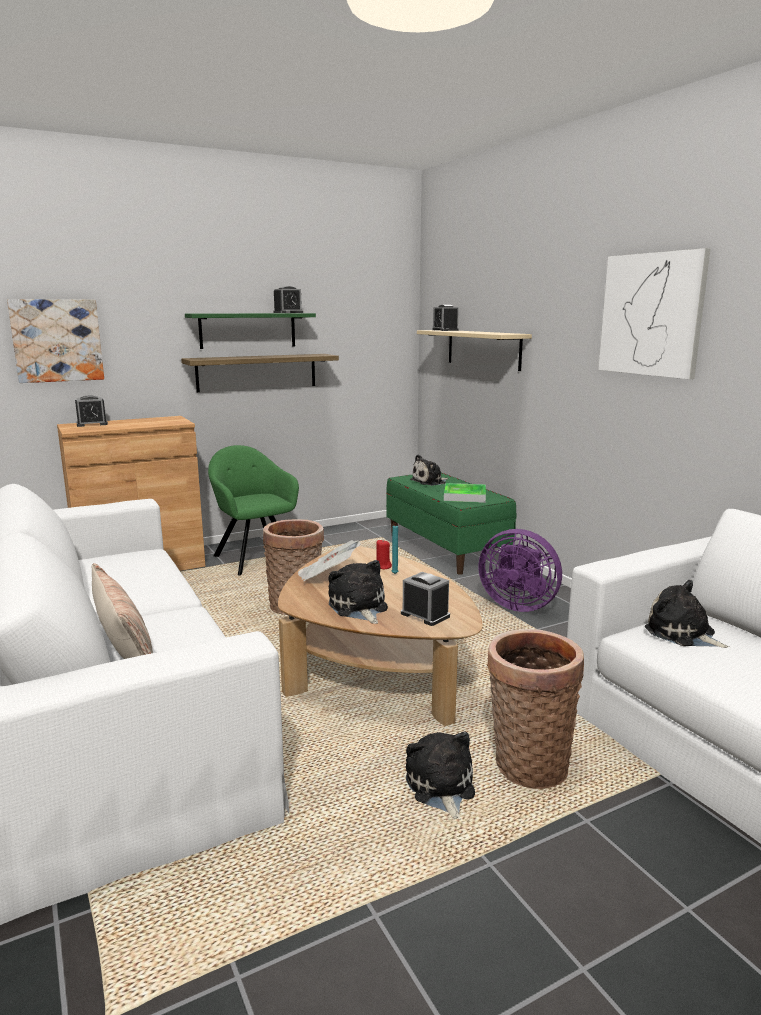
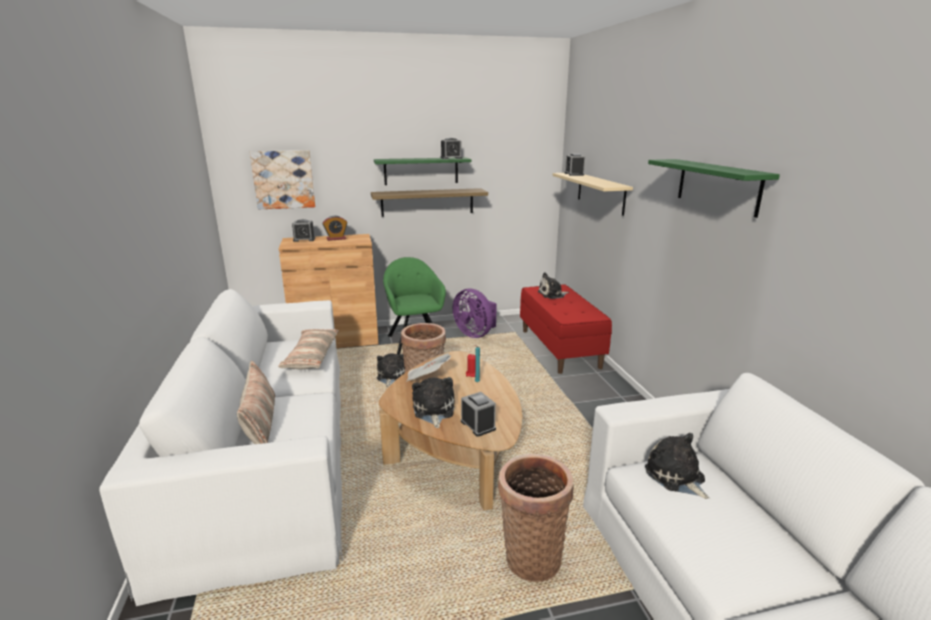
camera: 15 degrees right, 5 degrees up
(139, 421) = (336, 239): none -> alarm clock
(149, 569) = (311, 356): none -> pillow
(440, 787) = (456, 563): plush toy -> plush toy (390, 377)
(446, 549) = (560, 348): green bench -> red bench
(464, 496) = (571, 312): tray -> none
(518, 605) = (592, 408): purple fan -> purple fan (475, 334)
(651, 314) = (717, 186): picture -> green shelf

